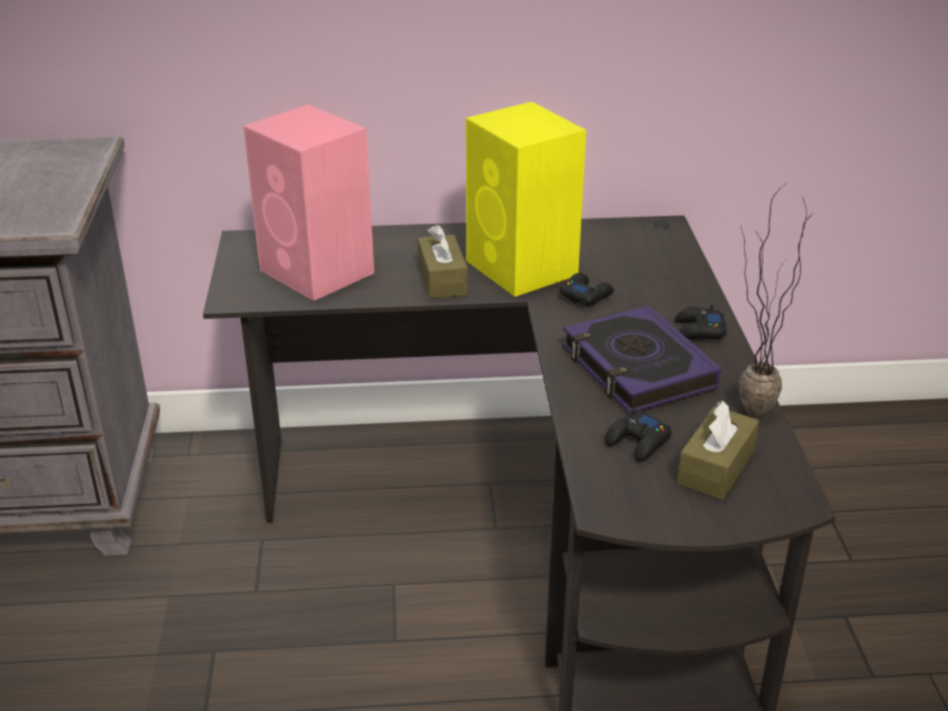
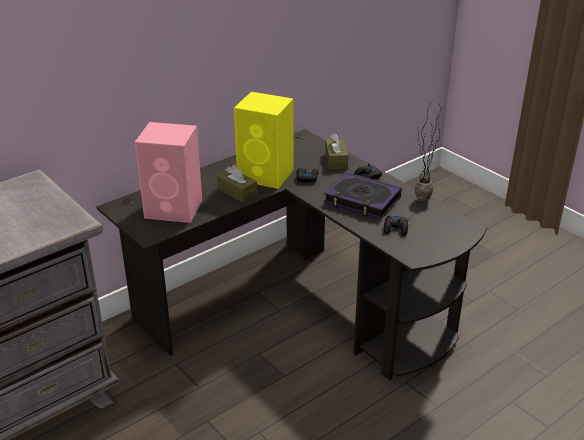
camera: 35 degrees left, 0 degrees up
(716, 467) = (432, 226): brown tissue box -> brown tissue box (336, 160)

